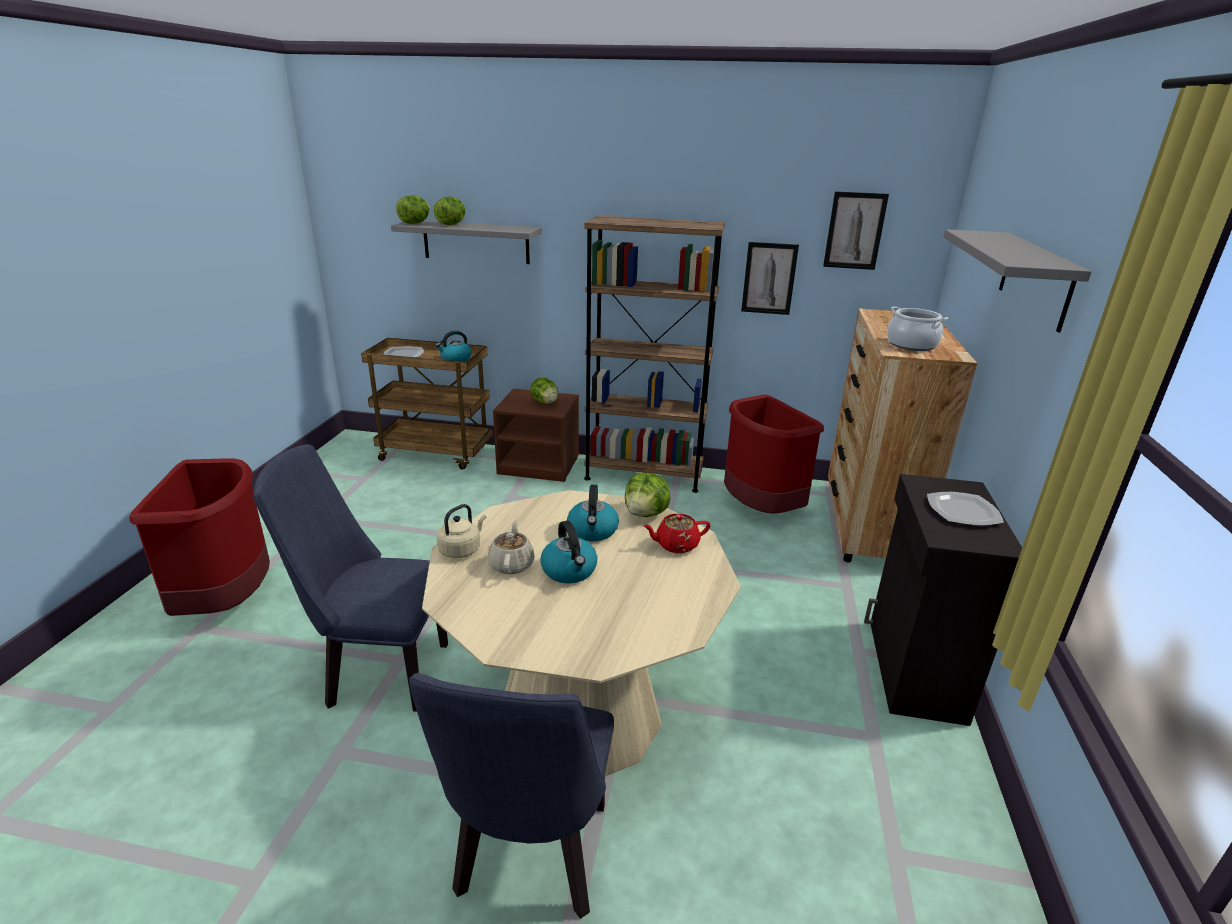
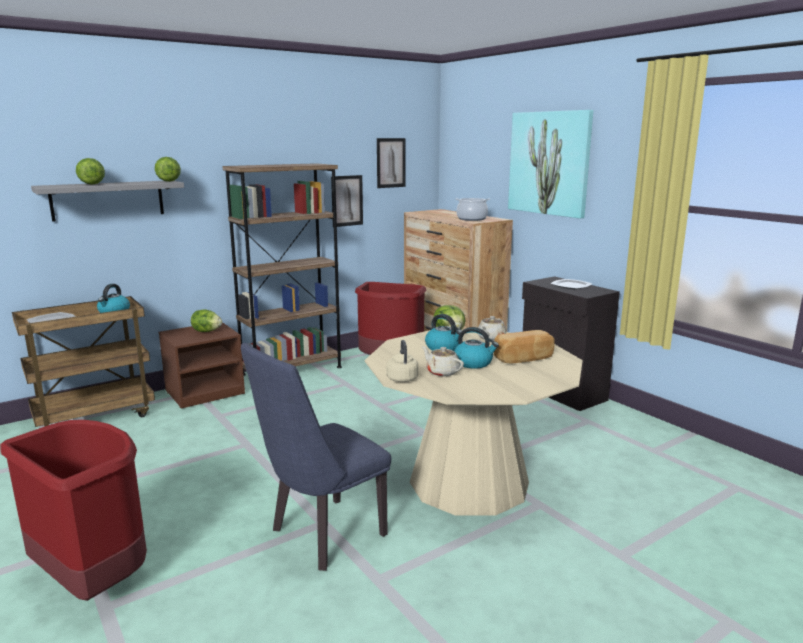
camera: 45 degrees left, 10 degrees down
(415, 223) = (53, 186): lettuce -> lettuce (169, 181)
(531, 862) = (557, 542): blue chair -> none
(636, 599) = (524, 359): none -> bread
(676, 545) = (491, 338): red teapot -> beige teapot
(1035, 279) = (549, 163): grey shelf -> picture

